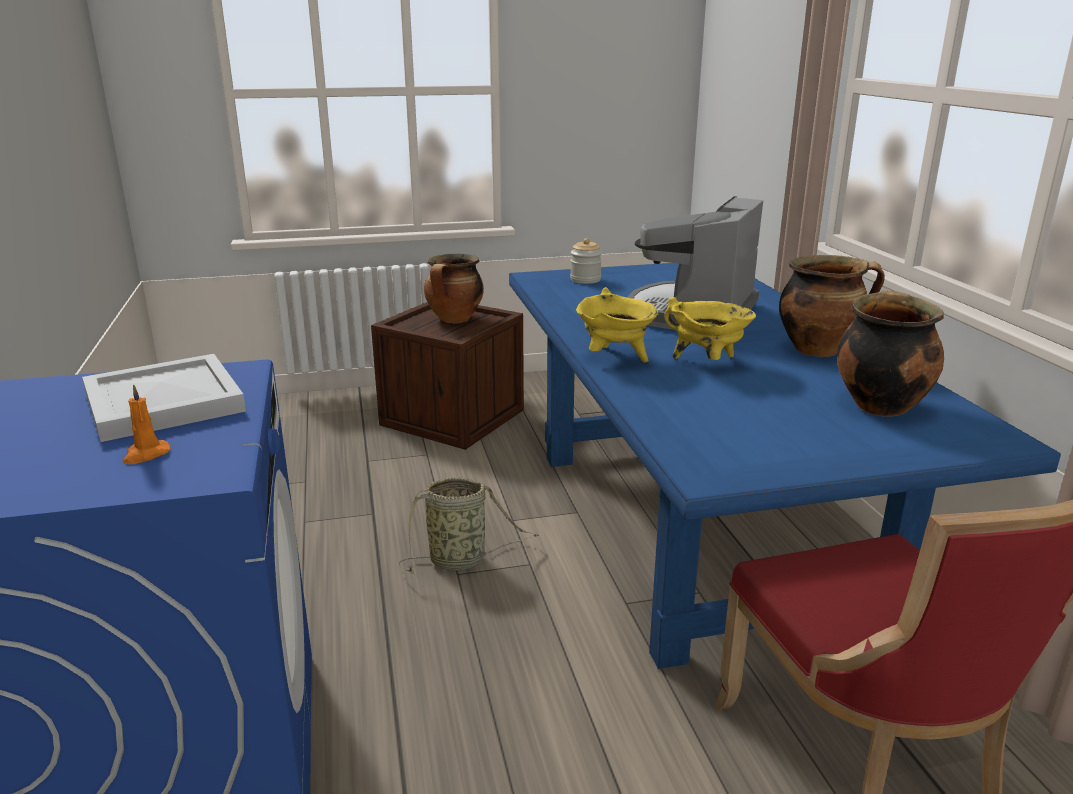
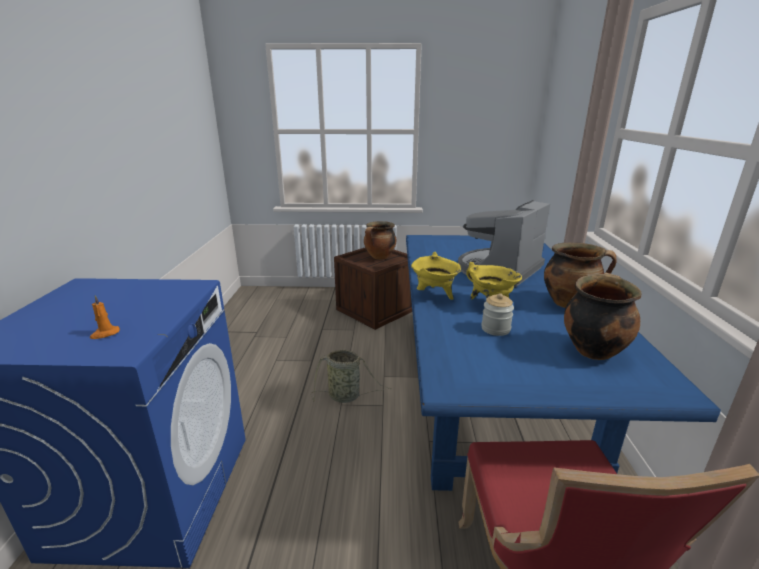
camera: 15 degrees right, 0 degrees up
(162, 403) = (142, 301): white tray -> none
(585, 280) = (446, 242): jar -> jar (495, 329)

